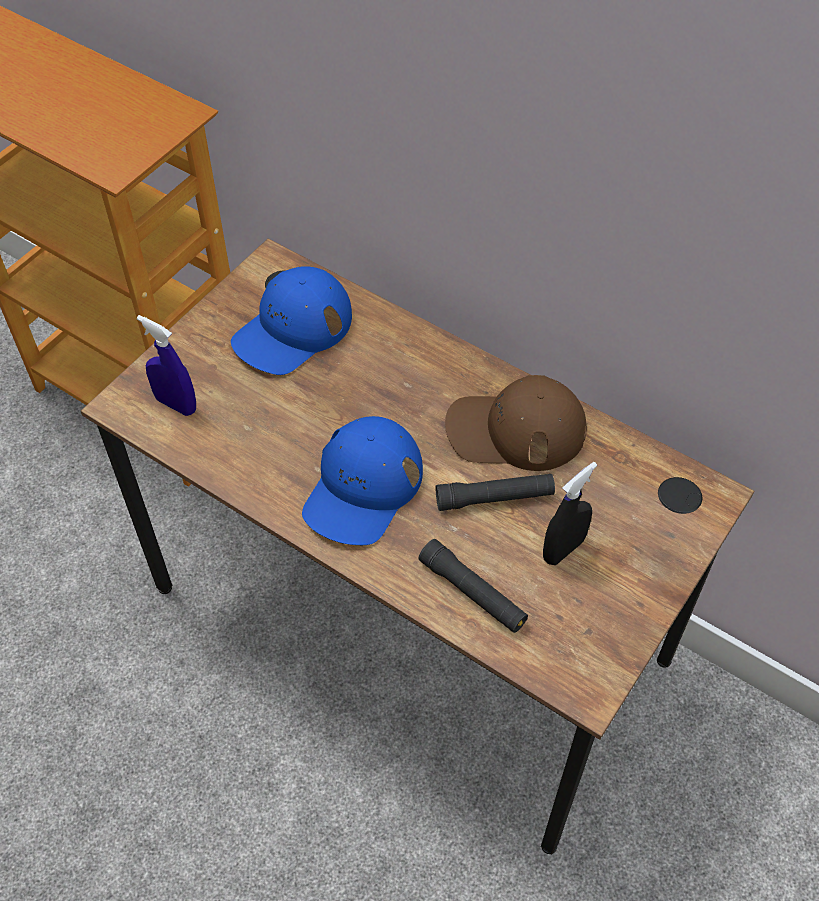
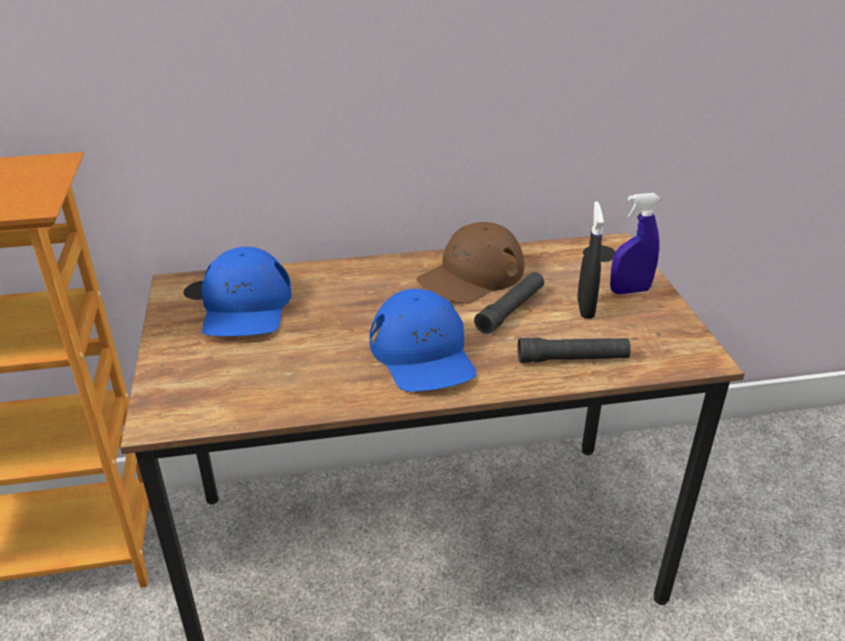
camera: 45 degrees left, 20 degrees down
(176, 404) = (208, 393): blue spray bottle -> blue spray bottle (629, 291)

